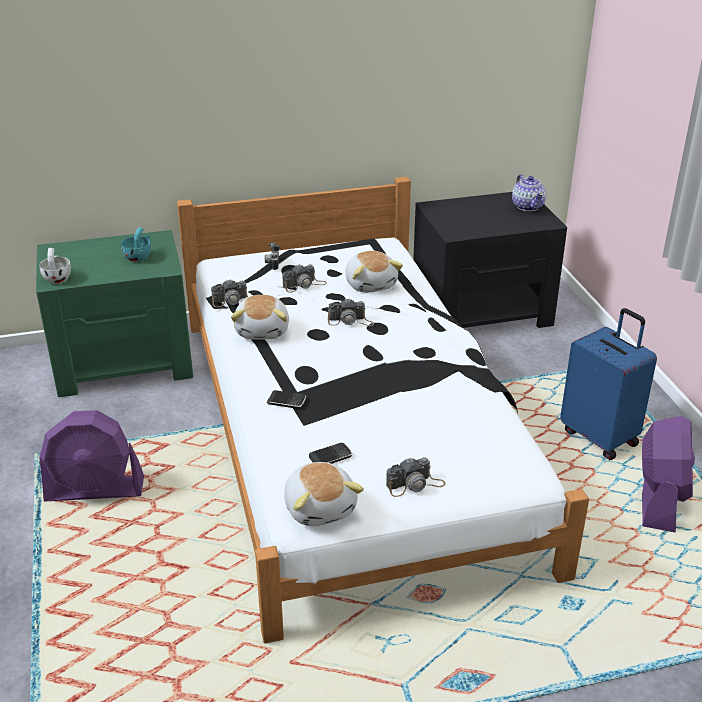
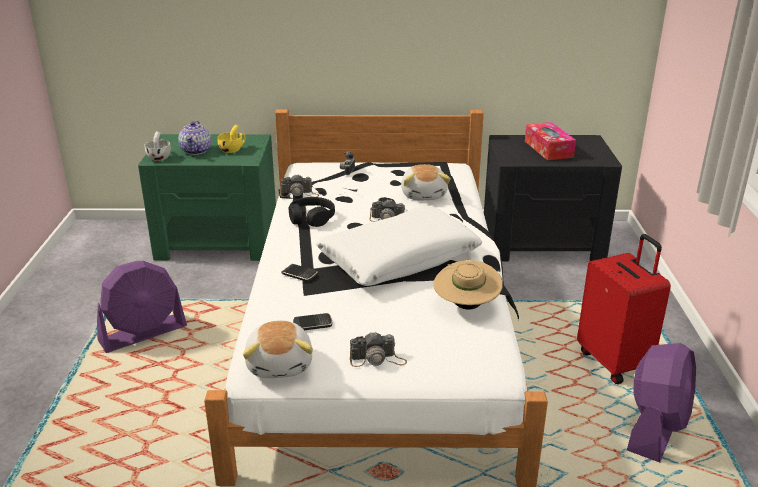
camera: 15 degrees right, 5 degrees down
(95, 490) = (143, 334): purple fan -> purple fan turned 45 degrees counterclockwise
(139, 256) = (233, 150): turquoise cup -> yellow cup
(263, 330) = (311, 218): plush toy -> black headphones
(304, 285) = (365, 188): camera -> none
(381, 366) = (399, 259): none -> white pillow
(473, 410) = (466, 306): none -> beige hat
(485, 214) = (548, 149): none -> tissue box
(528, 206) = (591, 147): teapot -> teapot (196, 151)
(600, 437) = (615, 362): blue suitcase -> red suitcase

